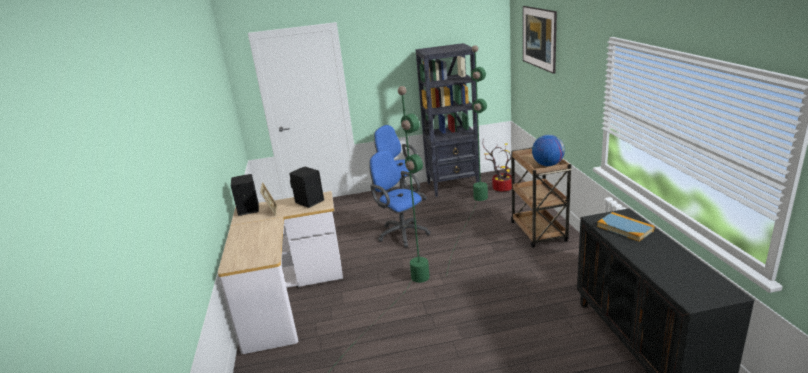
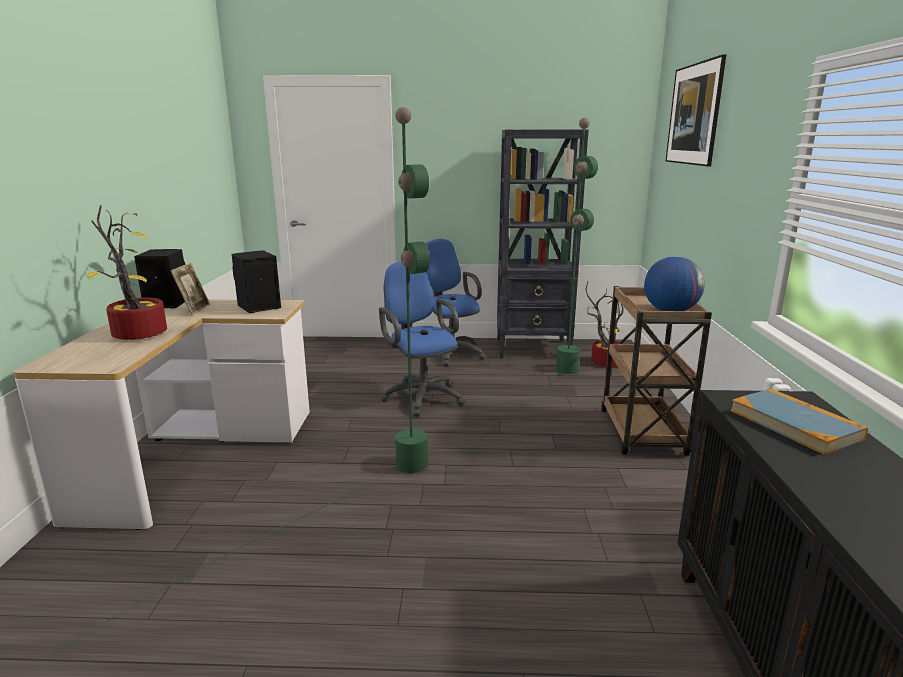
camera: 10 degrees right, 5 degrees down
(257, 235) = (136, 334): none -> potted plant

